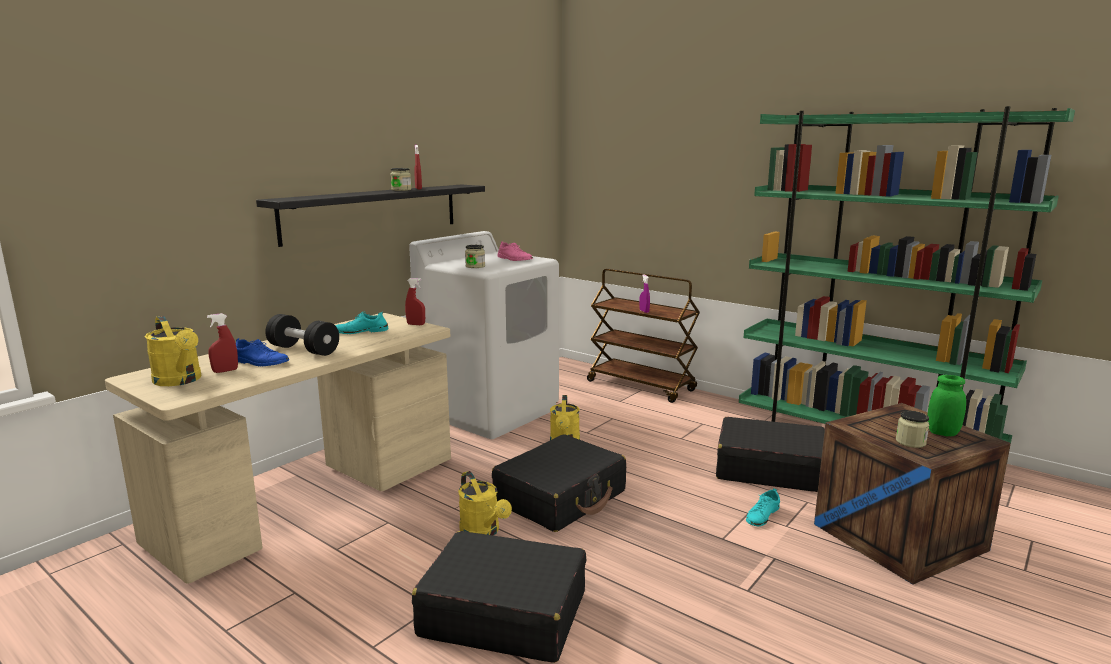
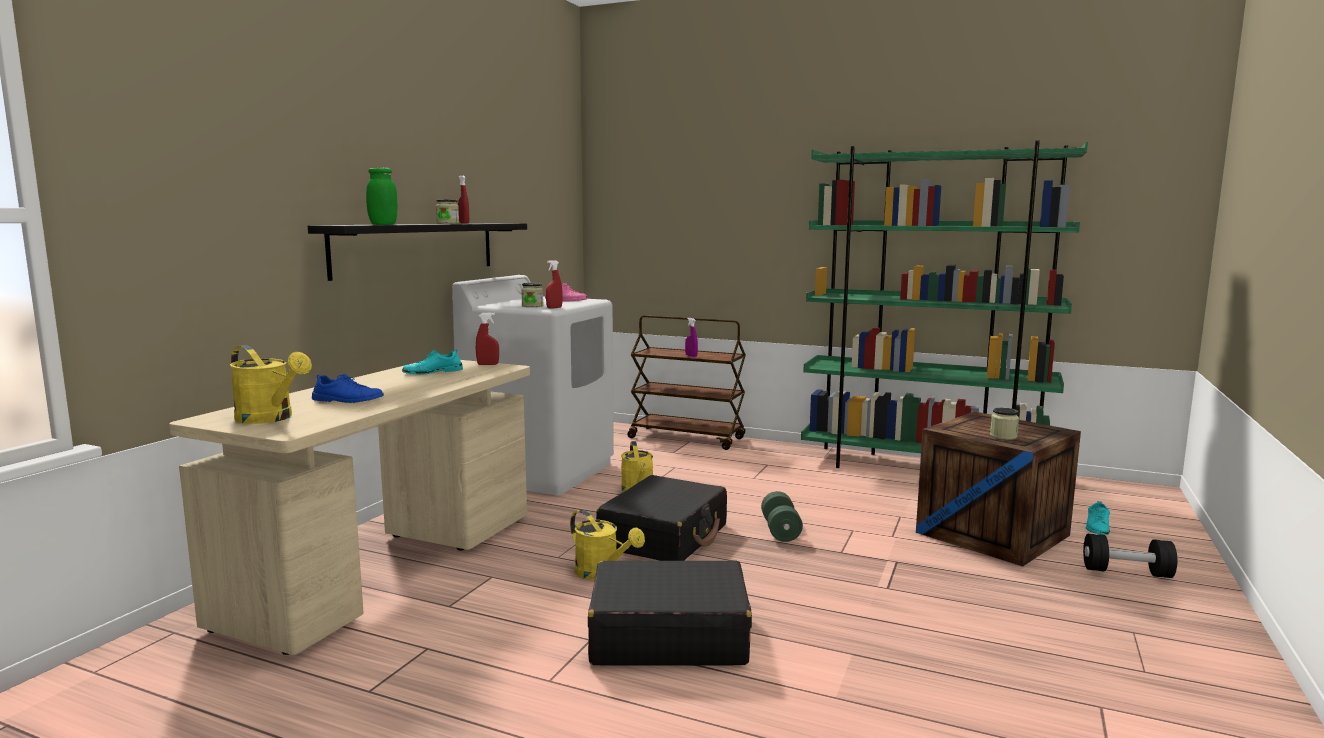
camera: 15 degrees left, 5 degrees down
(225, 371) = (314, 408): red spray bottle -> red spray bottle (554, 308)
(303, 350) = (385, 388): black dumbbell -> black dumbbell (1126, 572)
(674, 504) = (780, 531): none -> green dumbbell
(762, 515) = (866, 531): turquoise shoe -> turquoise shoe (1097, 527)
(769, 469) = (851, 494): black suitcase -> none
(942, 433) = (1024, 428): green jar -> green jar (383, 224)

